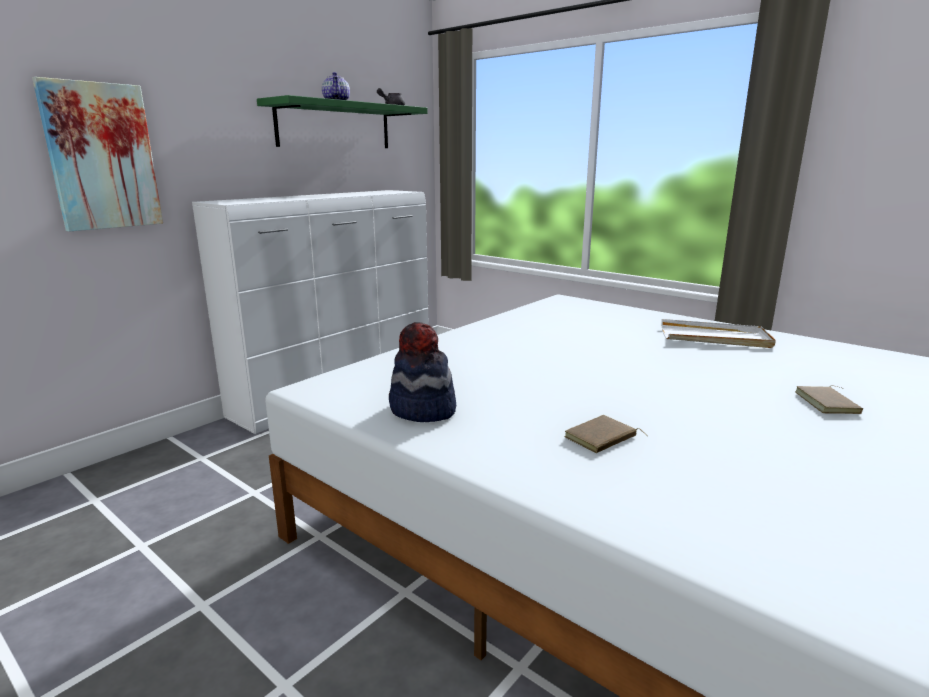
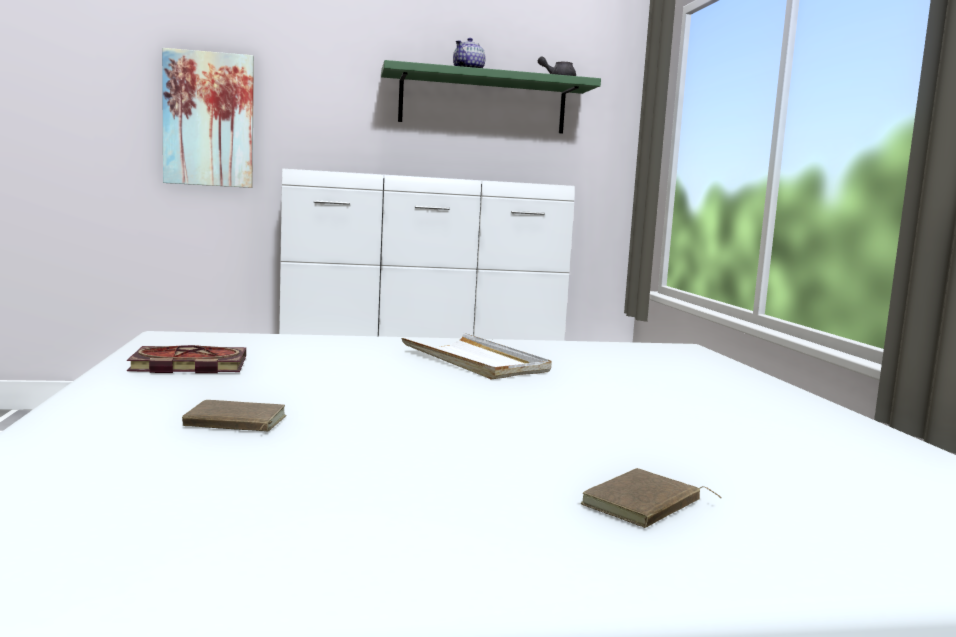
camera: 40 degrees right, 10 degrees down
(422, 410) = (186, 365): hat -> book
(715, 338) = (760, 418): white tray -> white tray (475, 361)

